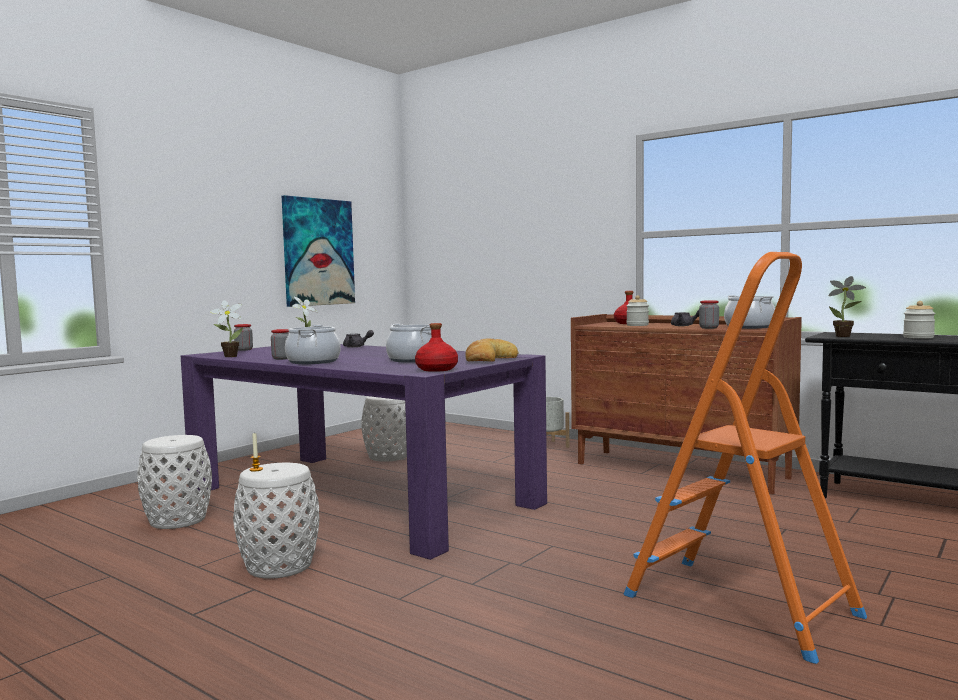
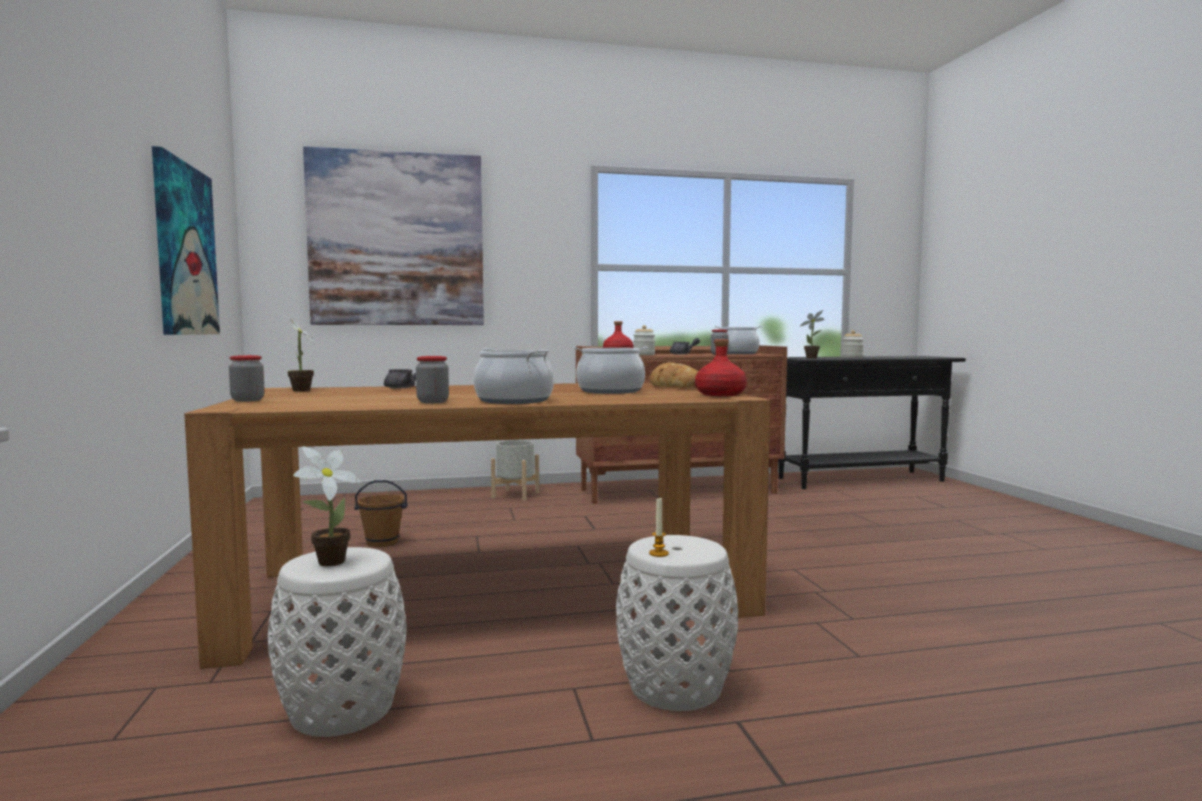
camera: 50 degrees left, 0 degrees up
(228, 356) = (309, 407): potted plant -> potted plant (327, 563)
(359, 496) = (497, 589): purple dining table -> brown dining table
(388, 456) = (382, 542): white stool -> brown bucket
(488, 224) = (397, 239): none -> picture
(737, 604) = (984, 564): orange step ladder -> none

